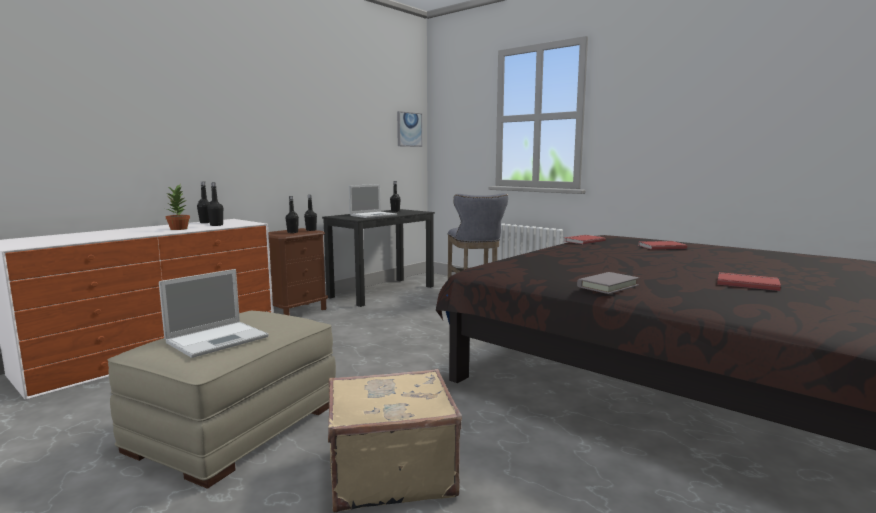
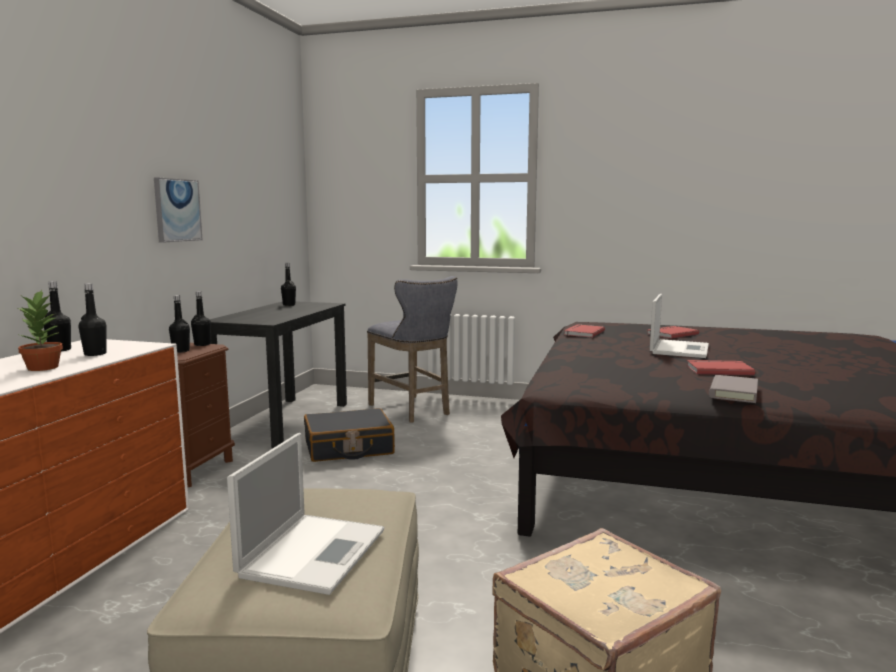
camera: 25 degrees left, 0 degrees up
(374, 215) = (275, 314): laptop -> laptop (679, 349)
(402, 312) = (348, 448): none -> black suitcase
(409, 129) = (289, 189): picture -> picture (177, 210)
(747, 283) = (833, 373): red book -> red book (718, 370)

